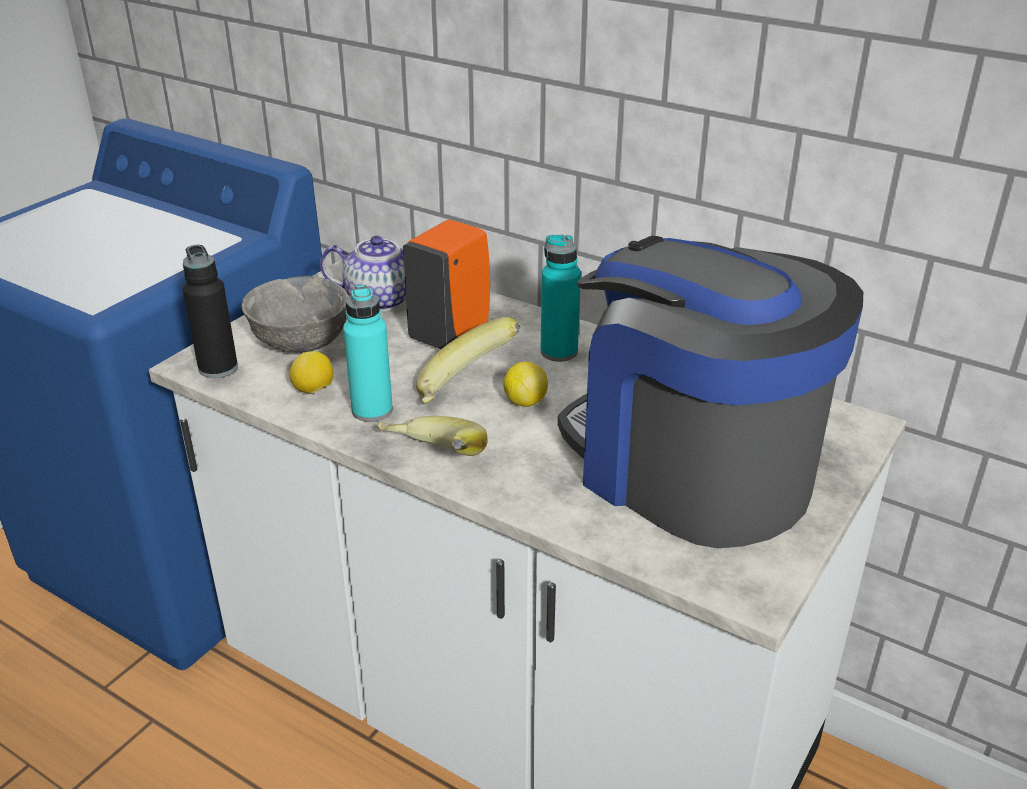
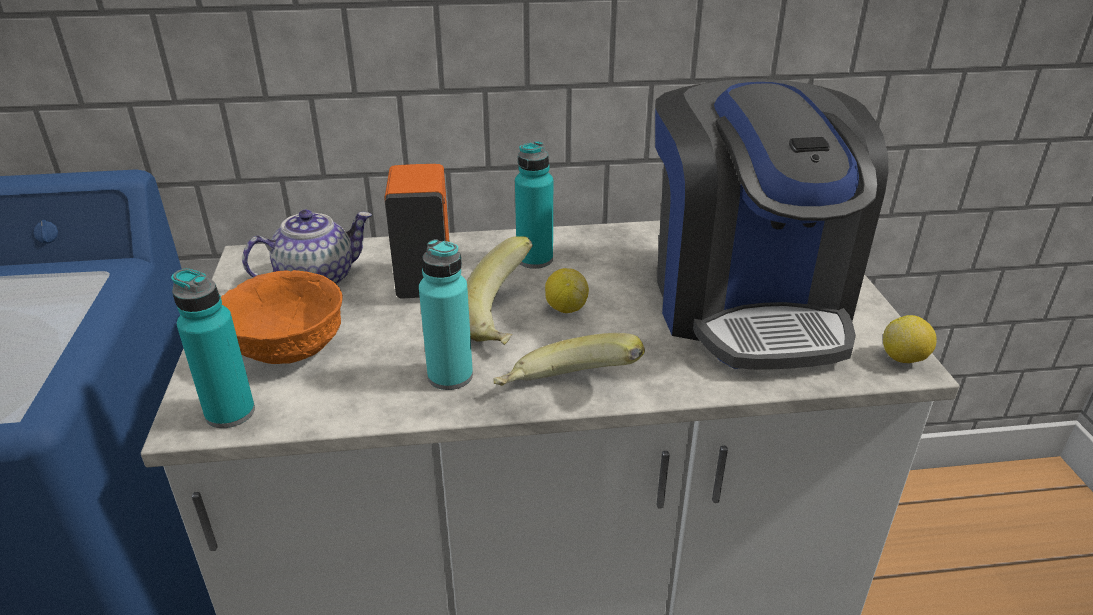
camera: 40 degrees left, 0 degrees up
(218, 368) = (230, 412): black bottle -> turquoise bottle
(300, 342) = (287, 349): grey bowl -> orange bowl
(314, 391) = (368, 385): lemon -> lemon (904, 358)
(689, 469) = (747, 301): coffee machine -> coffee machine turned 105 degrees counterclockwise

